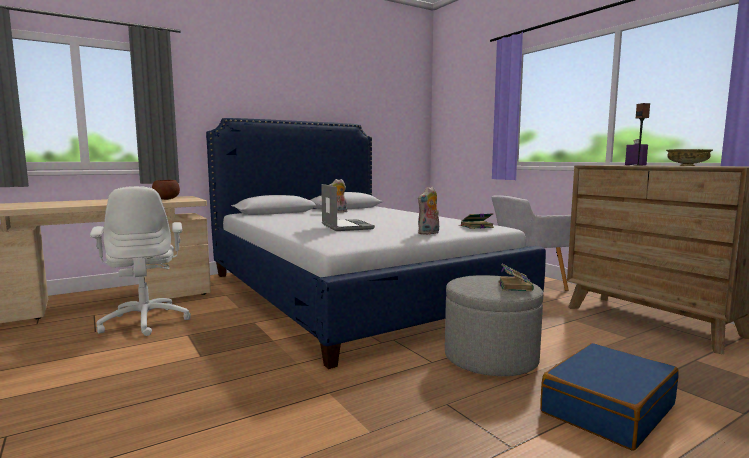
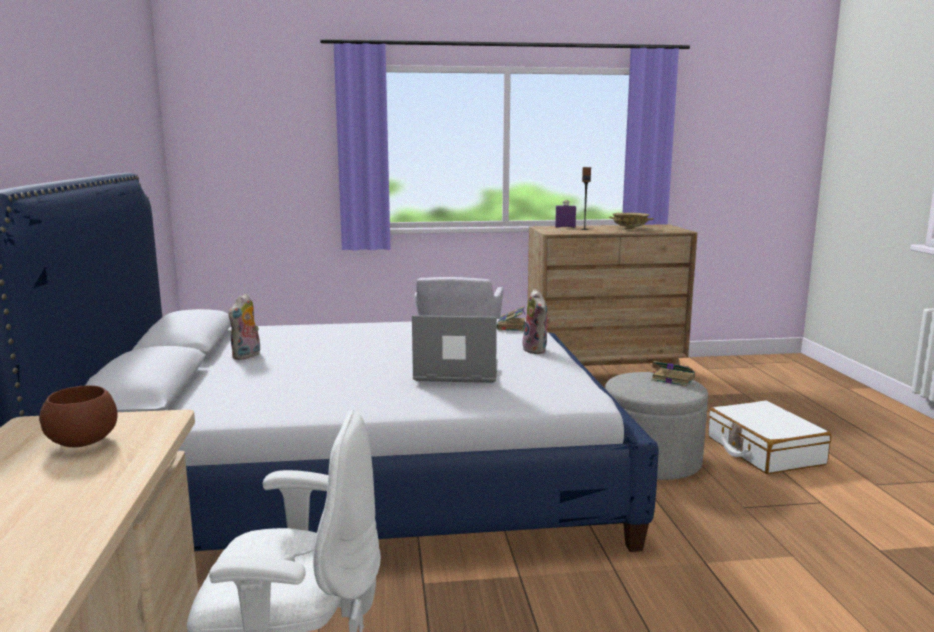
camera: 65 degrees left, 5 degrees up
(607, 408) = (764, 451): blue suitcase -> white suitcase

